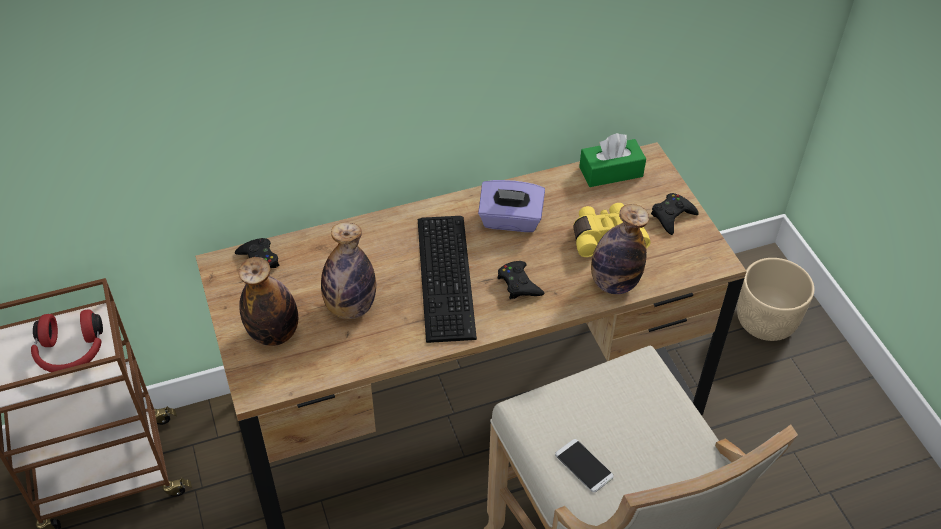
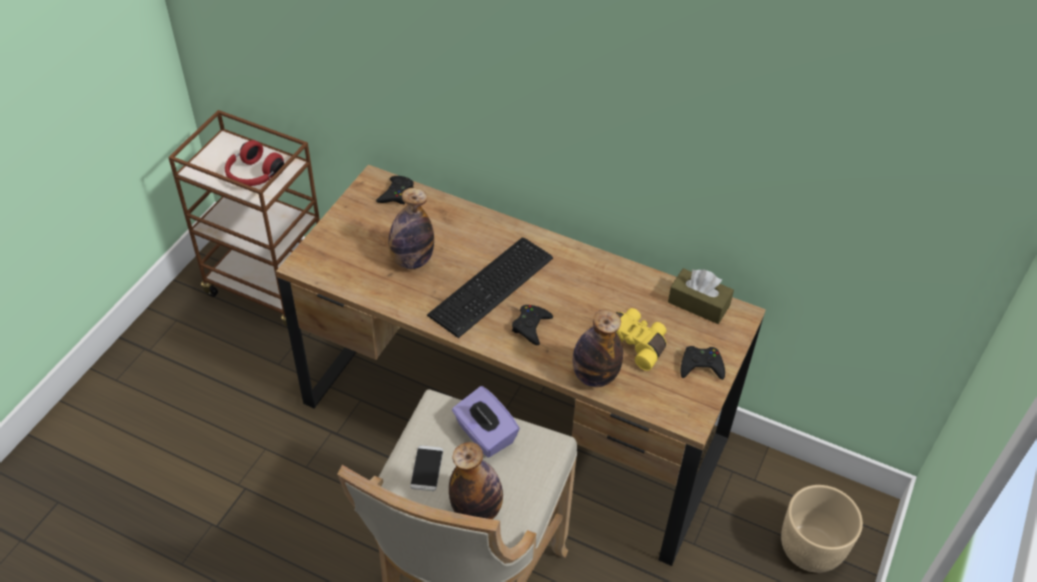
camera: 45 degrees right, 0 degrees up
(274, 333) = (351, 242): bottle -> bottle (476, 510)
(510, 220) = (581, 283): purple tissue box -> purple tissue box (484, 434)
(611, 172) = (698, 304): green tissue box -> brown tissue box

